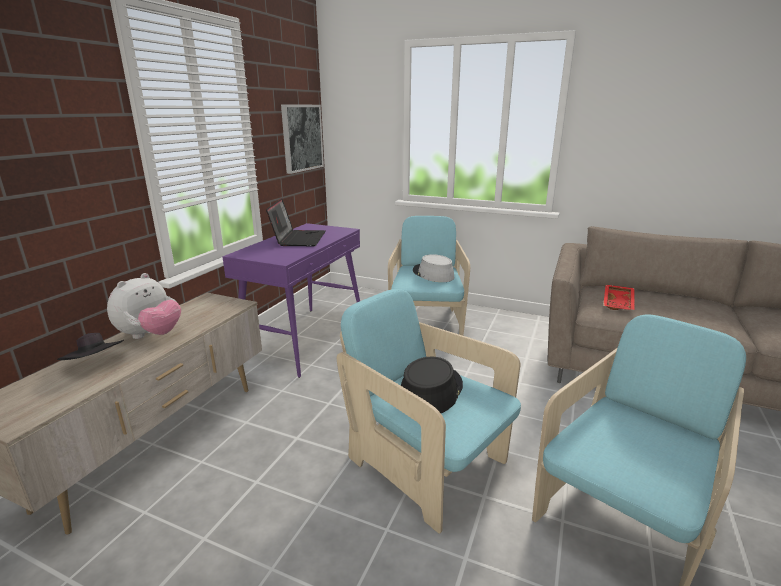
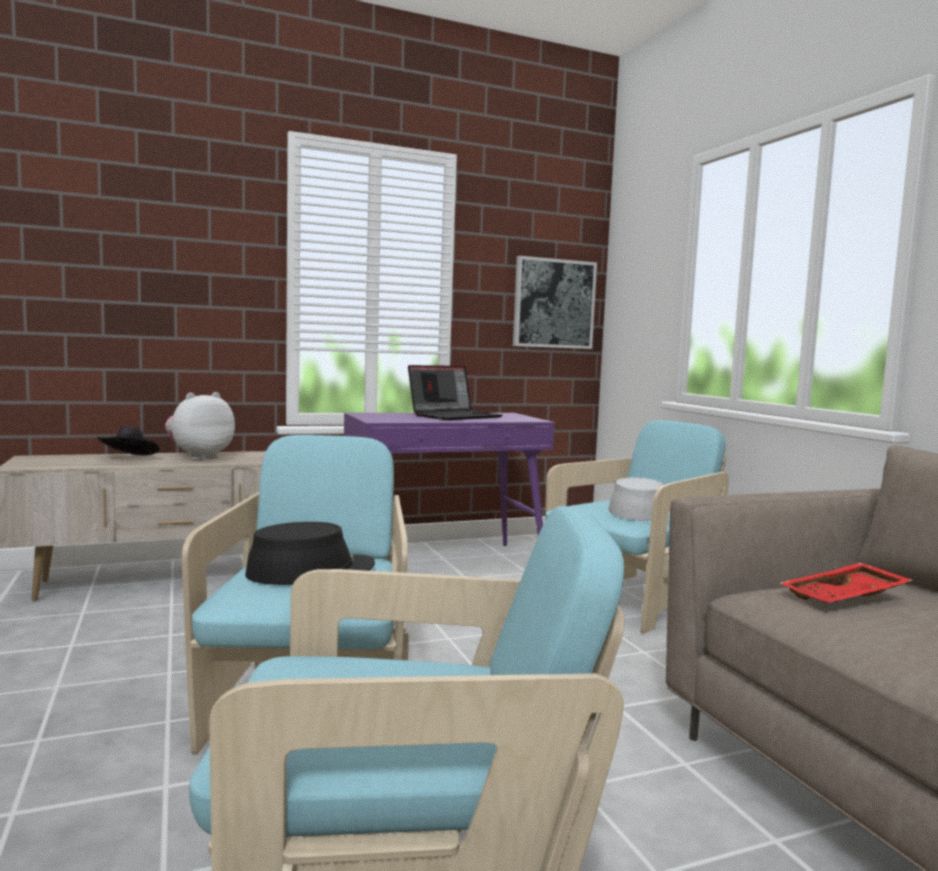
camera: 45 degrees right, 15 degrees down
(151, 335) = (199, 457): plush toy -> plush toy turned 150 degrees clockwise

